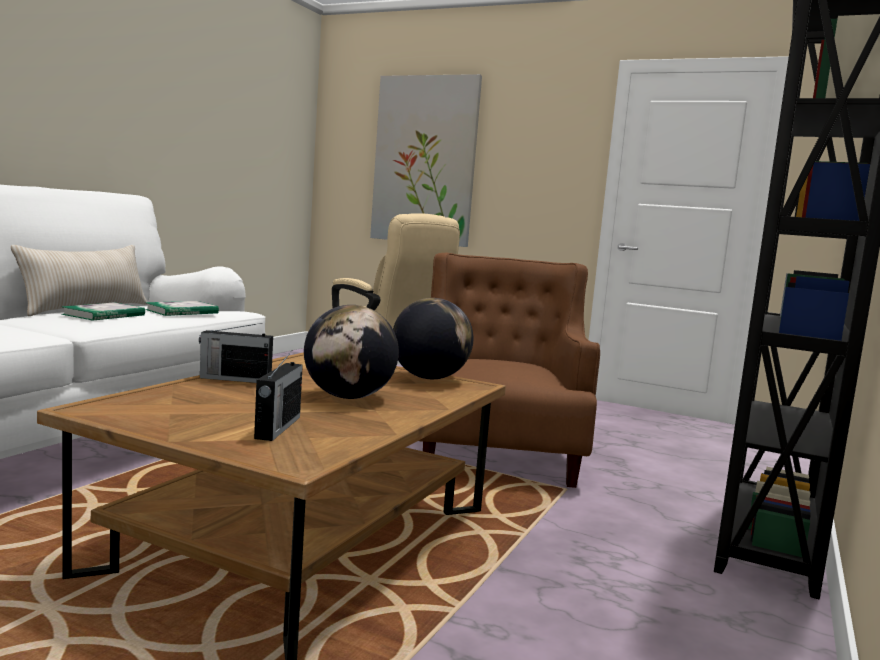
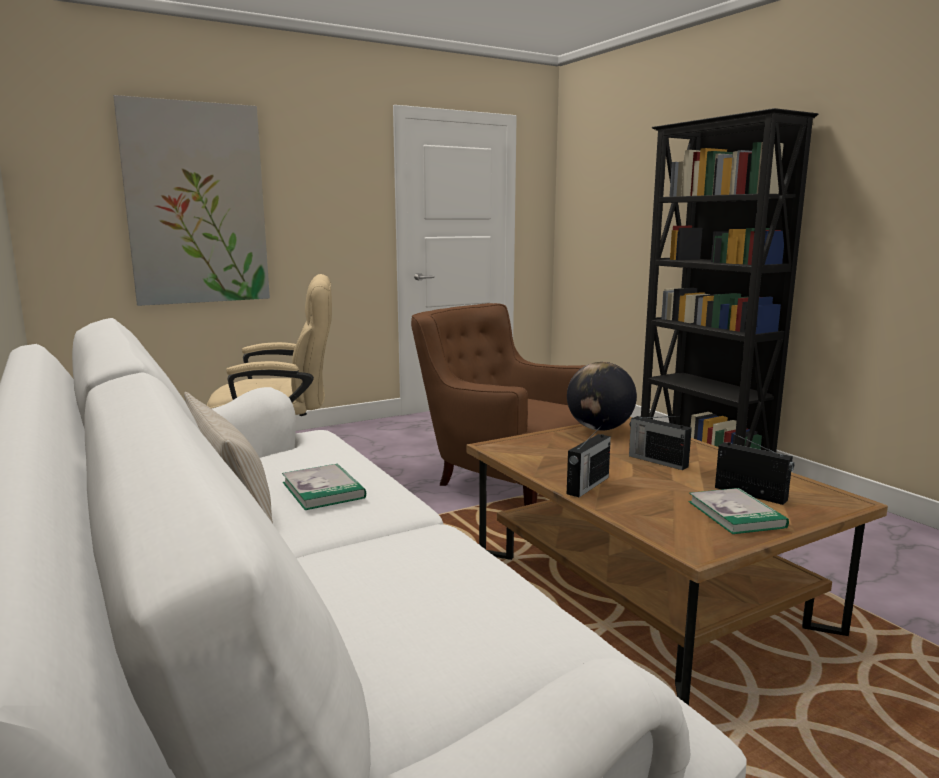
camera: 55 degrees left, 5 degrees up
(182, 311) = (322, 454): book -> book (736, 514)
(348, 397) = (657, 461): globe -> radio

